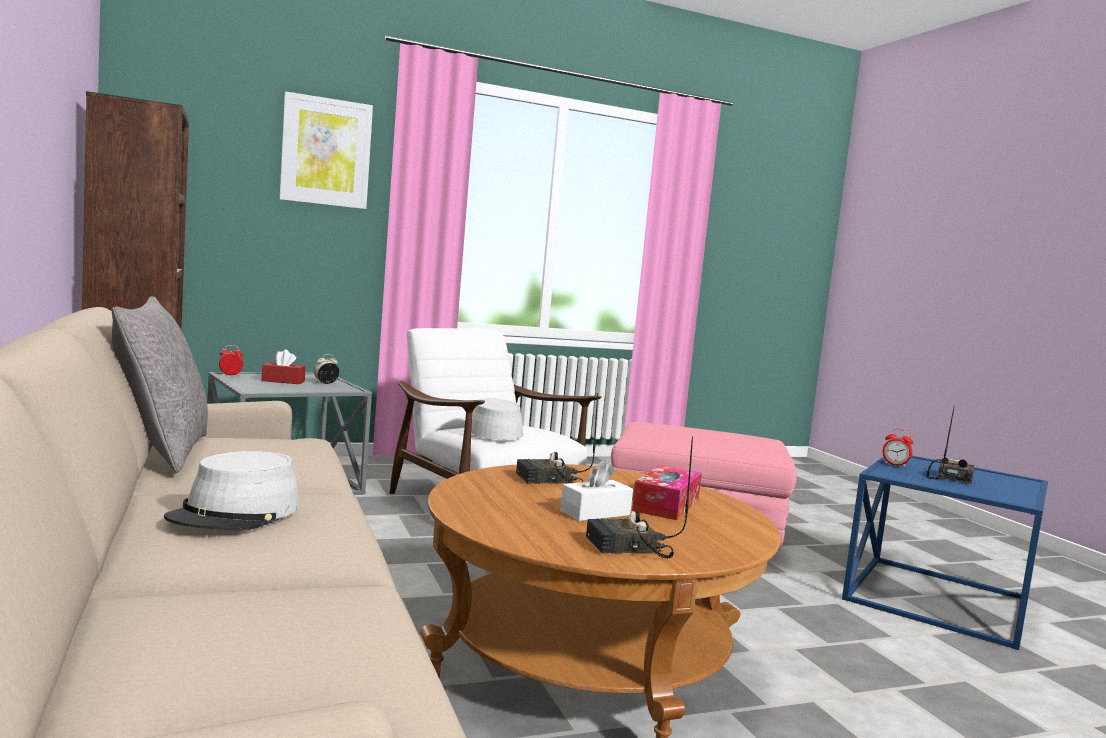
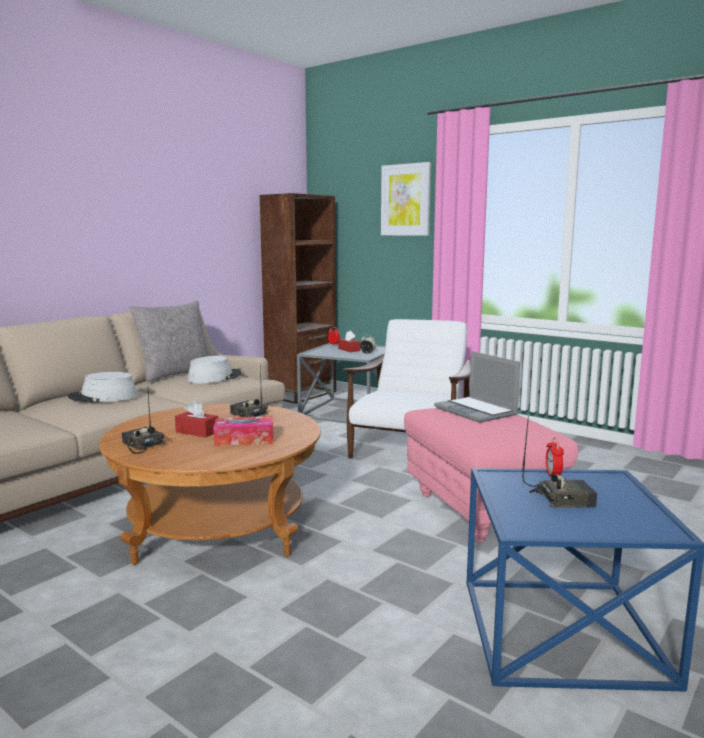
camera: 60 degrees right, 5 degrees up
(493, 430) = (389, 393): grey hat -> grey hat (214, 377)
(595, 513) = (197, 432): white tissue box -> red tissue box
(675, 429) = (476, 411): none -> laptop

